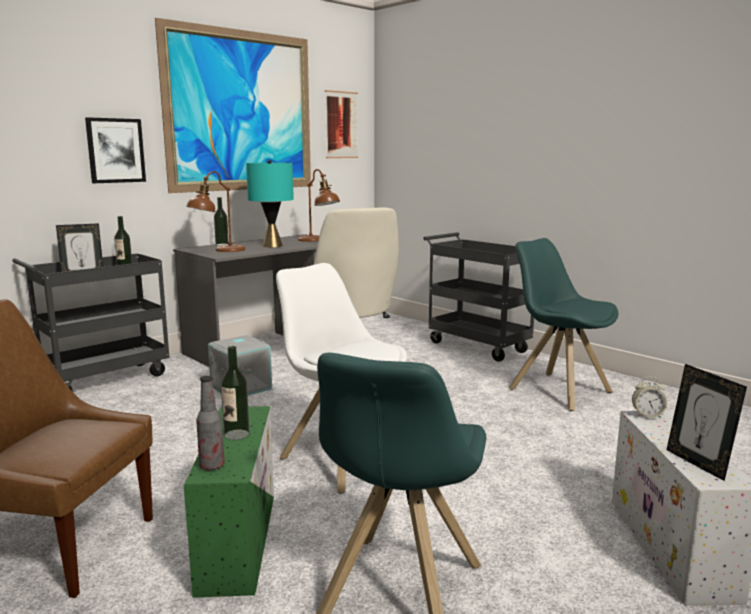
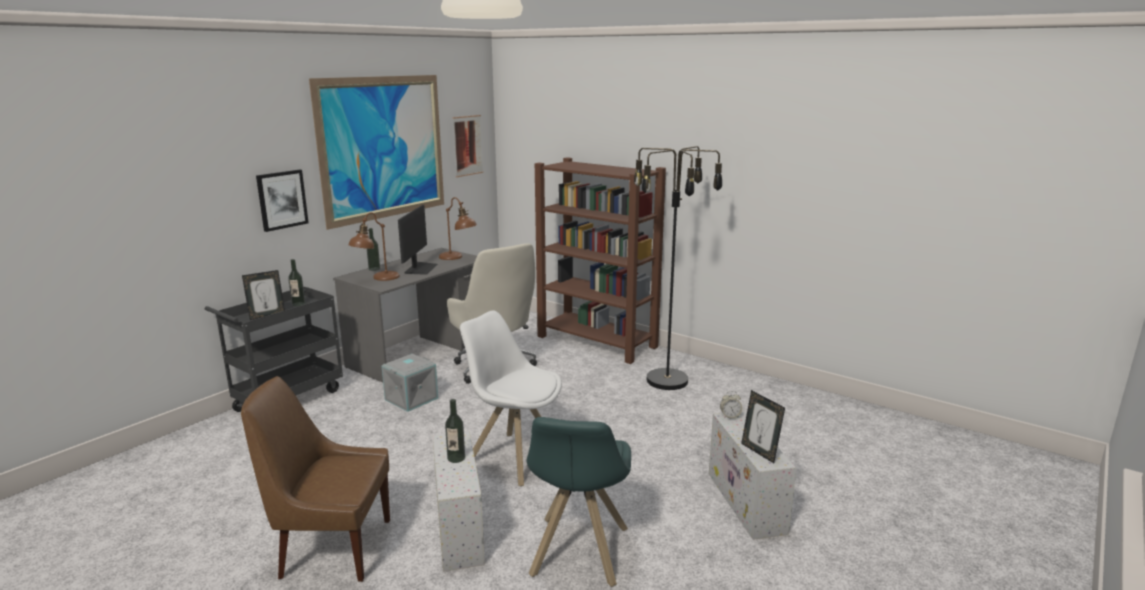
camera: 10 degrees left, 5 degrees up
(212, 466) = (450, 485): bottle -> none
(238, 538) = (458, 527): green storage box -> white storage box
(272, 245) = (420, 268): turquoise table lamp -> monitor
(475, 347) = (597, 342): grey cart -> brown bookcase
(558, 390) = (667, 381): turquoise chair -> floor lamp

